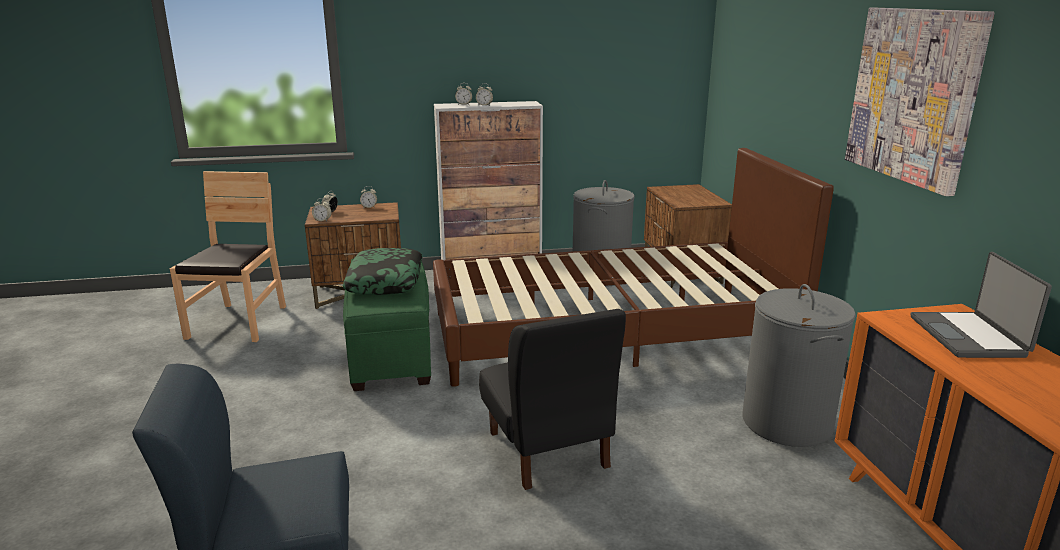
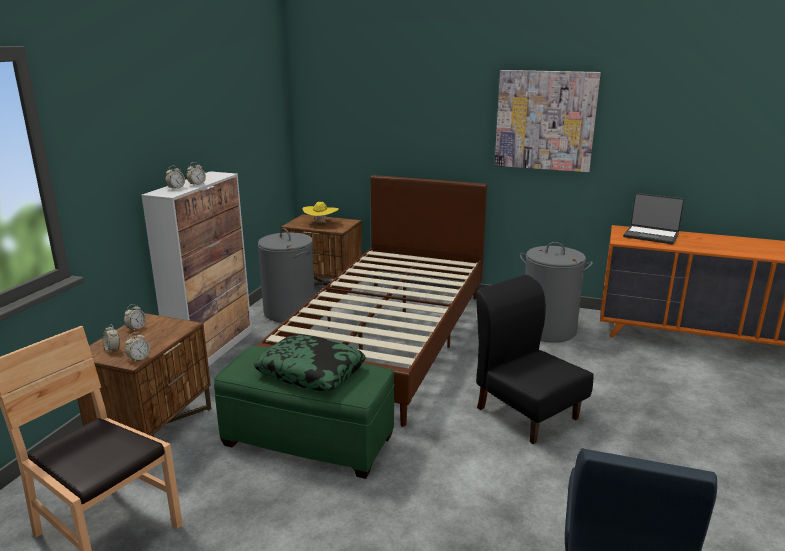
camera: 60 degrees left, 0 degrees up
(547, 450) = (526, 412): black chair -> black chair turned 135 degrees counterclockwise
(686, 195) = (321, 223): none -> yellow hat

